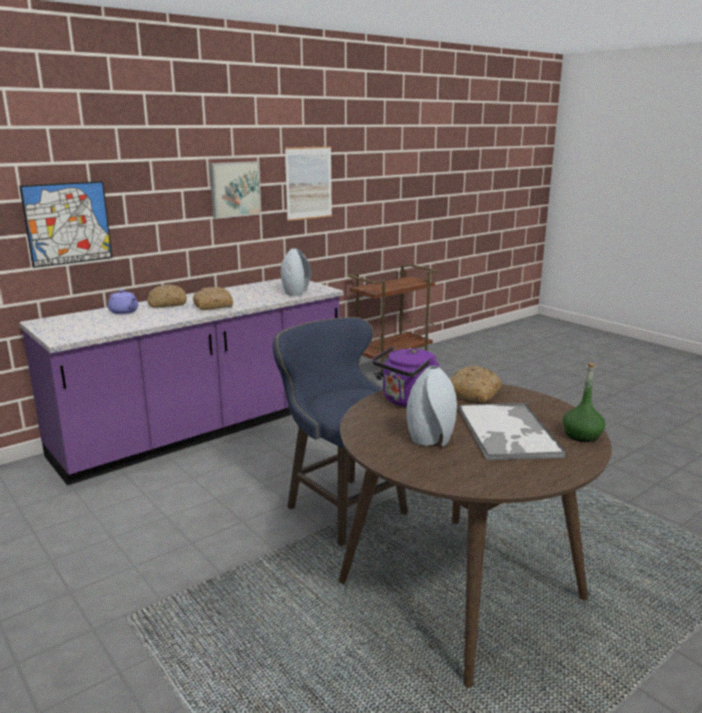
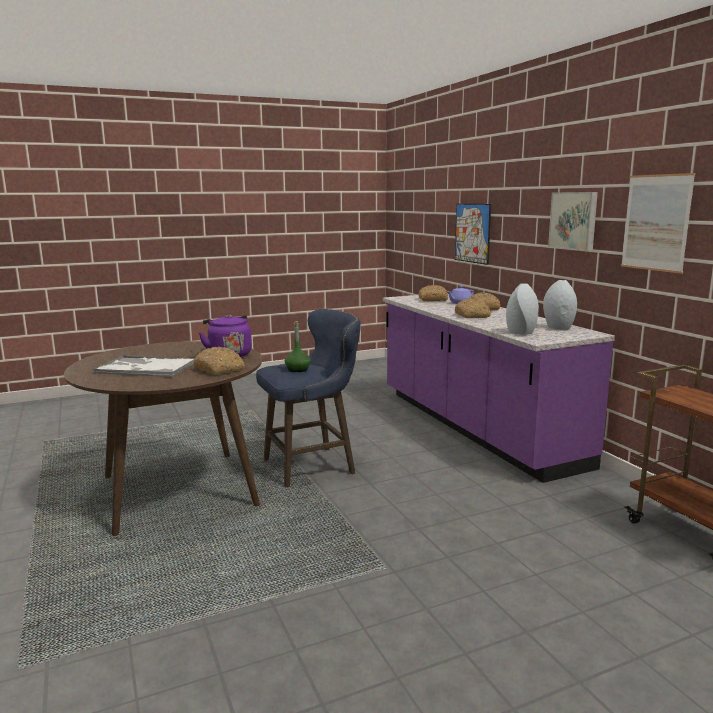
camera: 105 degrees right, 5 degrees down
(89, 322) = (433, 299): none -> bread
(431, 440) = (166, 353): grey vase -> grey vase (559, 327)
(582, 435) = (108, 382): green bottle -> green bottle (297, 369)

